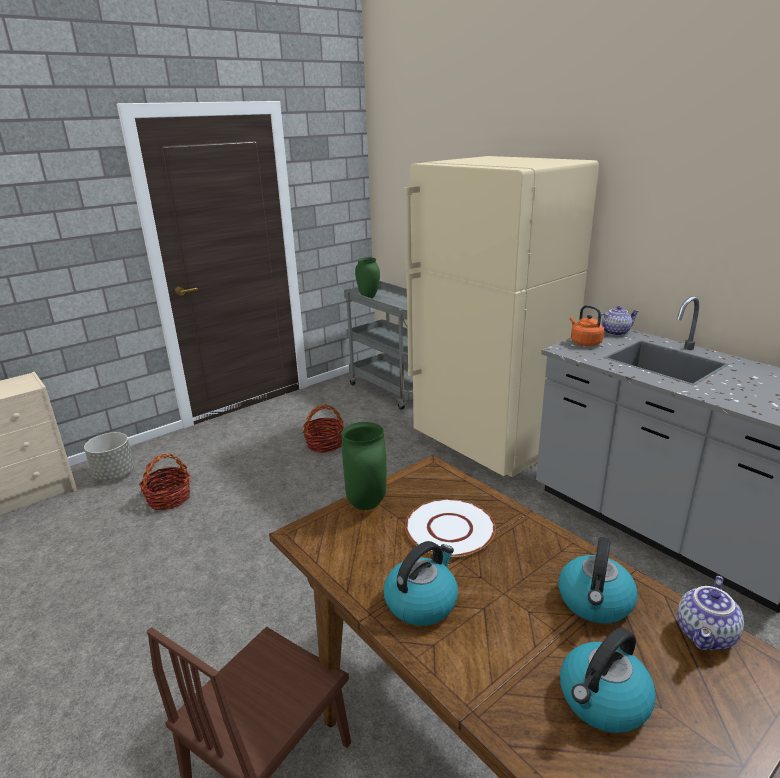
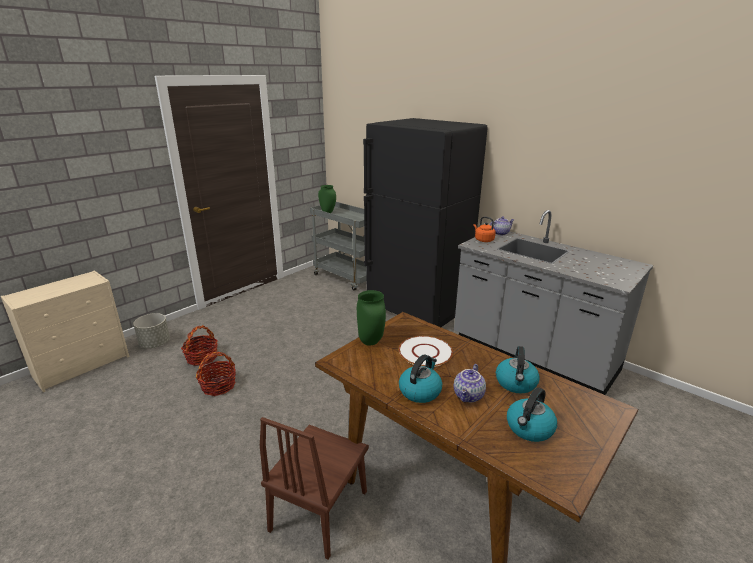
camera: 10 degrees left, 0 degrees up
(325, 444) = (306, 315): basket -> basket (218, 386)
(488, 444) = (417, 310): beige fridge -> black fridge
(706, 635) = (576, 394): teapot -> teapot (469, 396)

